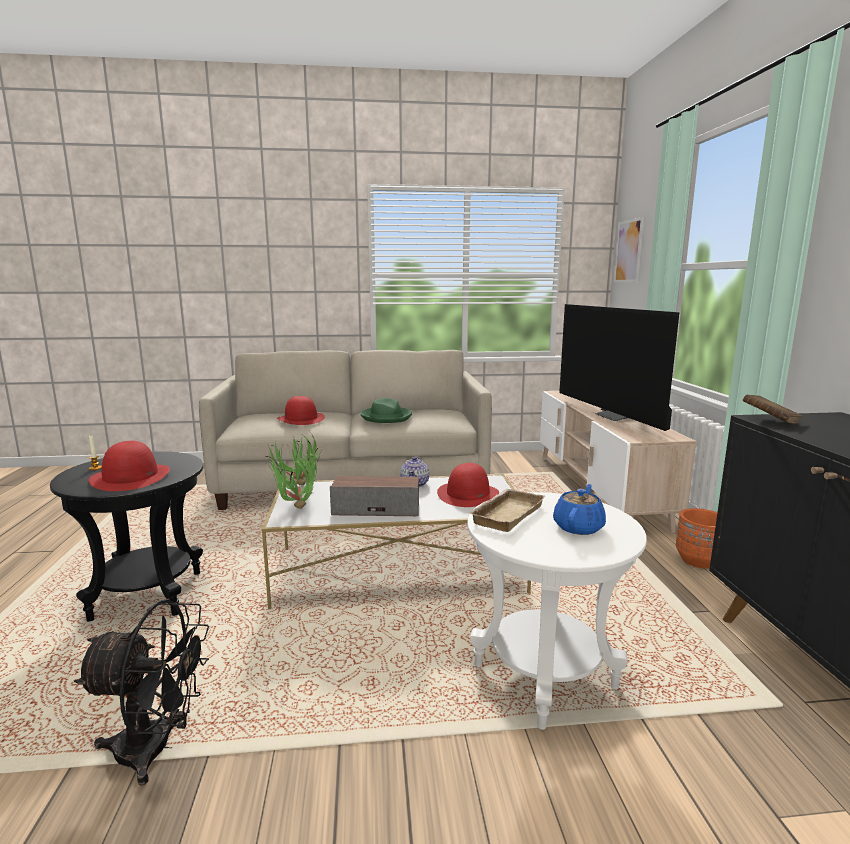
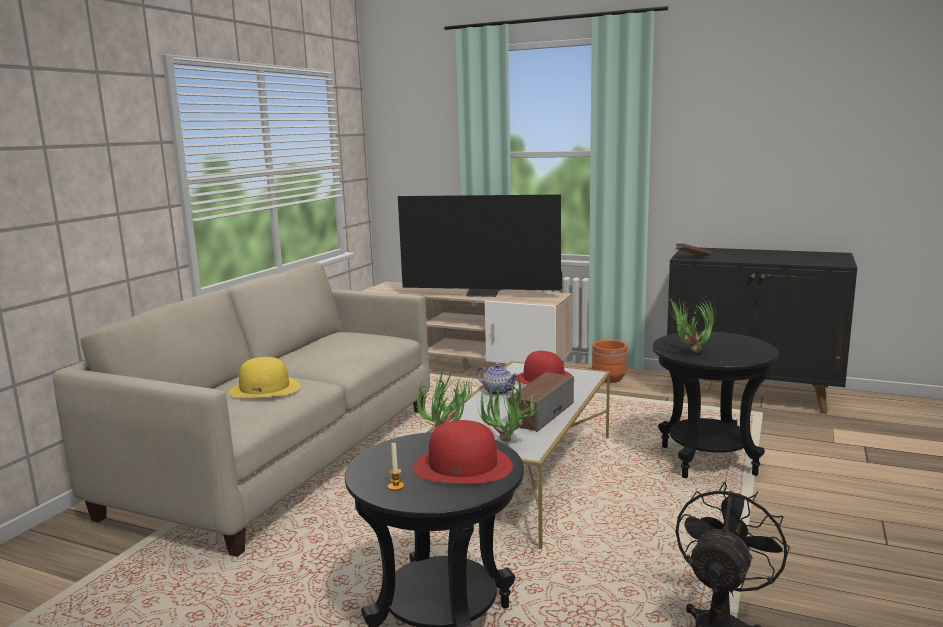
camera: 60 degrees left, 0 degrees up
(301, 419) = (265, 389): red hat -> yellow hat
(386, 417) = (333, 355): green hat -> none
(505, 514) = (690, 353): beige tray -> potted plant
(544, 677) = (708, 461): white side table -> black side table
(578, 527) = (722, 343): blue teapot -> none
(628, 251) = (398, 138): picture -> none

